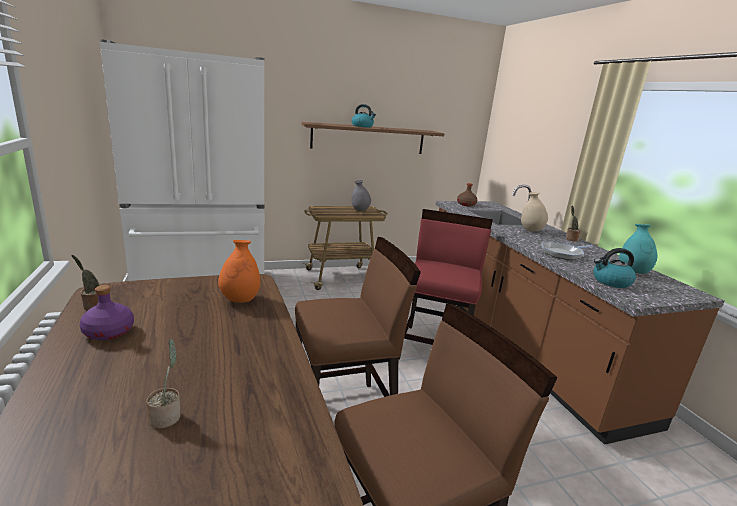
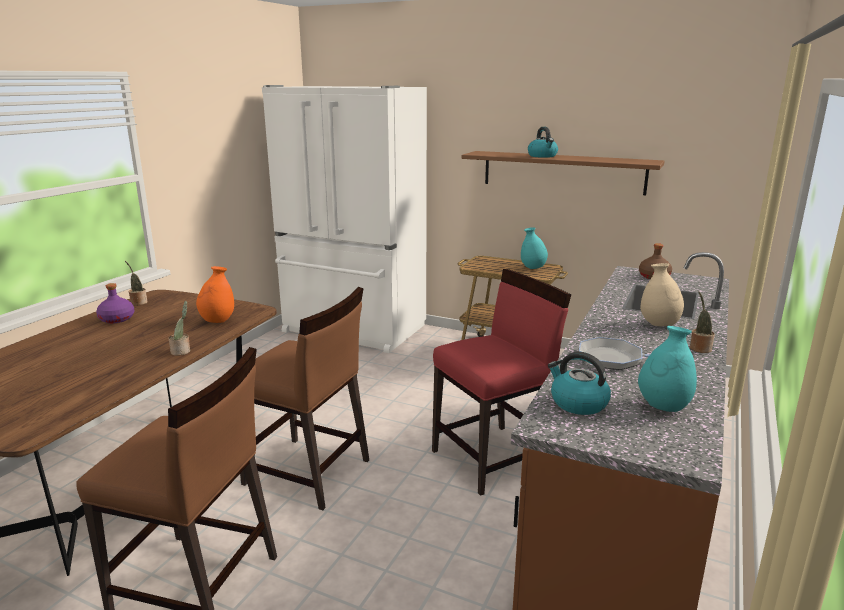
camera: 45 degrees right, 0 degrees up
(166, 416) = (56, 368): potted plant -> potted plant (182, 351)
(360, 210) = (533, 268): grey vase -> turquoise vase

